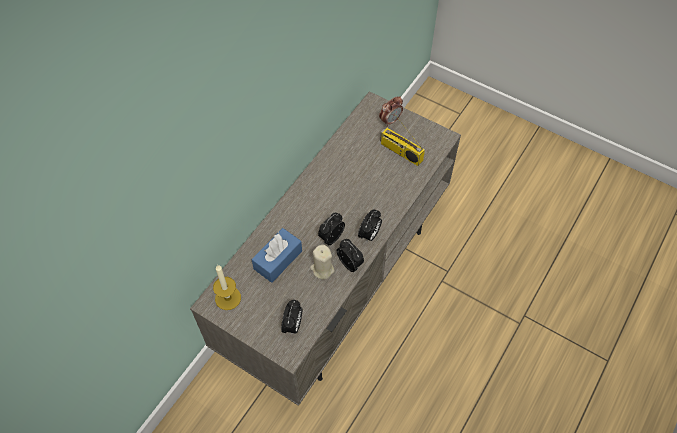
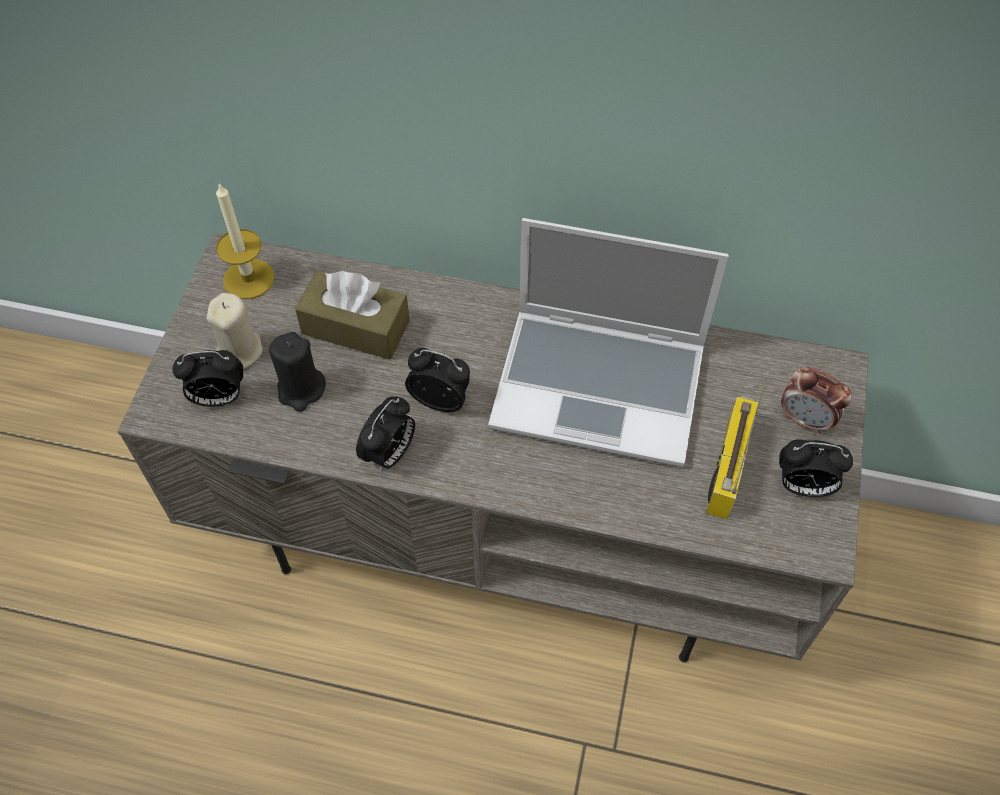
camera: 70 degrees right, 0 degrees up
(278, 260) = (355, 327): blue tissue box -> brown tissue box
(303, 290) = (301, 389): none -> black candle
(322, 269) = (359, 407): beige candle -> beige candle (240, 350)
(348, 179) = (601, 386): none -> laptop
(369, 235) = (474, 468): alarm clock -> alarm clock (803, 486)

